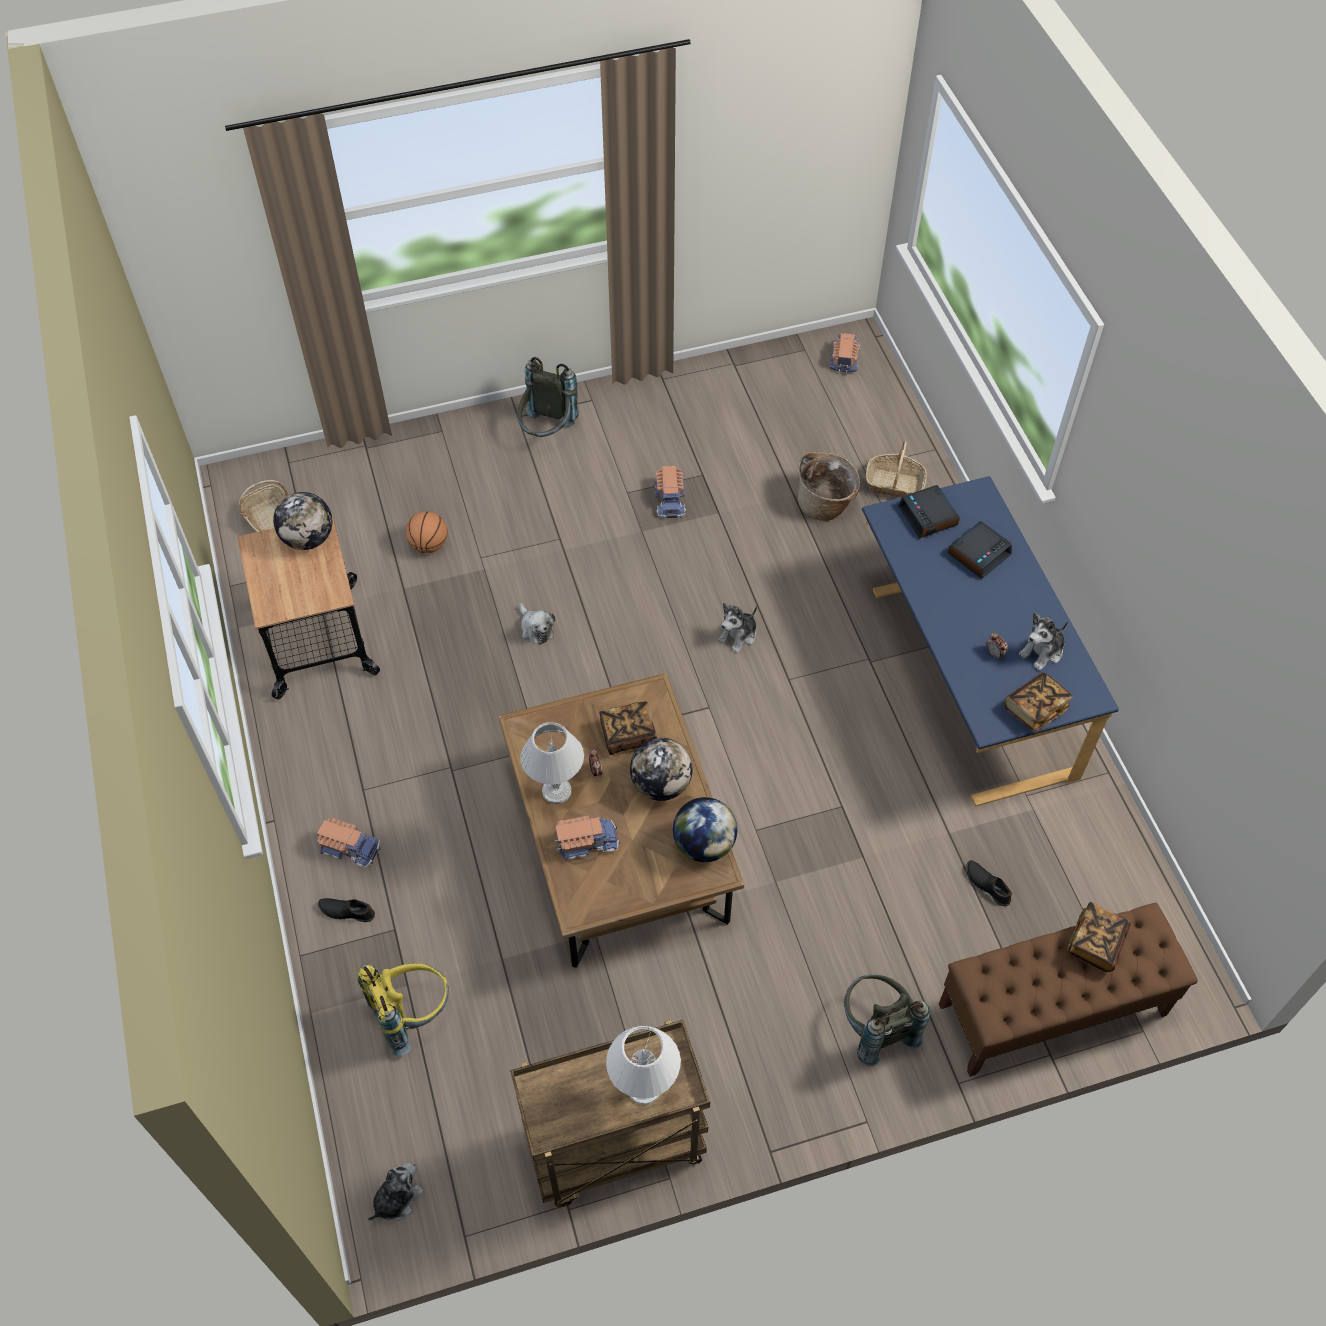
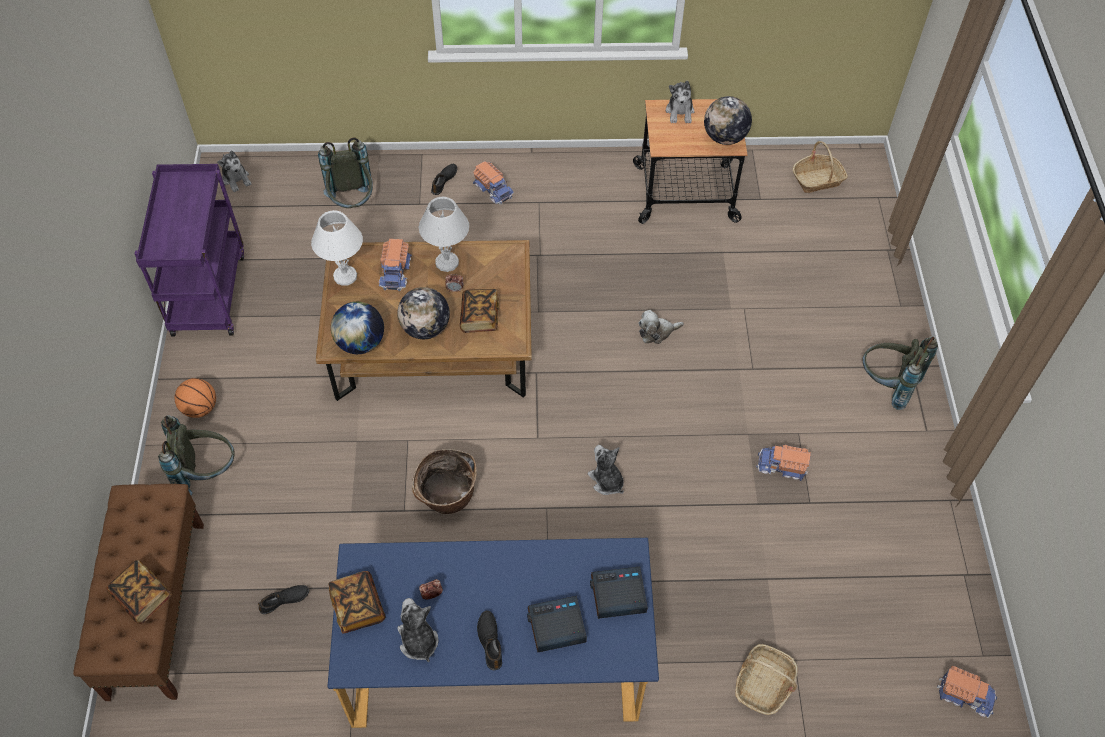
camera: 105 degrees right, 0 degrees up
(271, 588) = (680, 112): none -> plush toy
(350, 847) = (493, 189): toy truck -> toy truck turned 75 degrees counterclockwise
(412, 1014) = (352, 204): yellow backpack -> grey backpack
(429, 545) = (766, 275): basketball -> basketball (200, 408)
(614, 1147) = (208, 292): brown cart -> purple cart
(644, 1089) = (170, 234): white table lamp -> white table lamp (344, 276)
(825, 505) = (748, 605): basket -> basket (447, 498)
(979, 553) = (556, 626): alarm clock -> alarm clock turned 105 degrees clockwise
(1016, 597) = (490, 641): none -> black shoe

